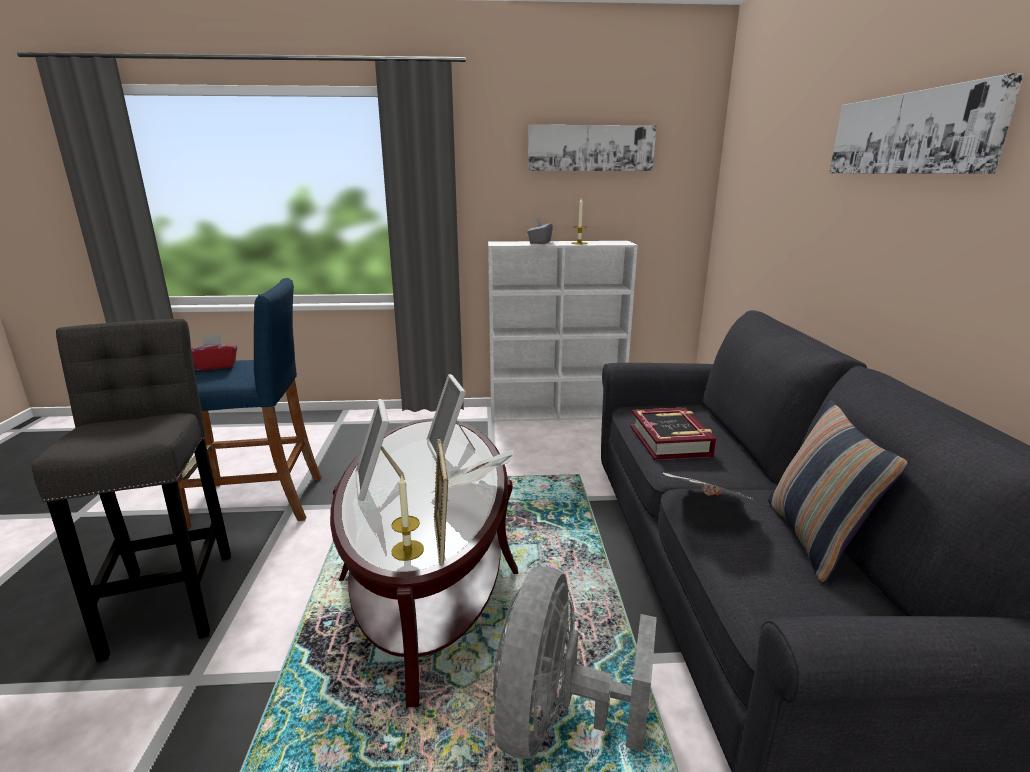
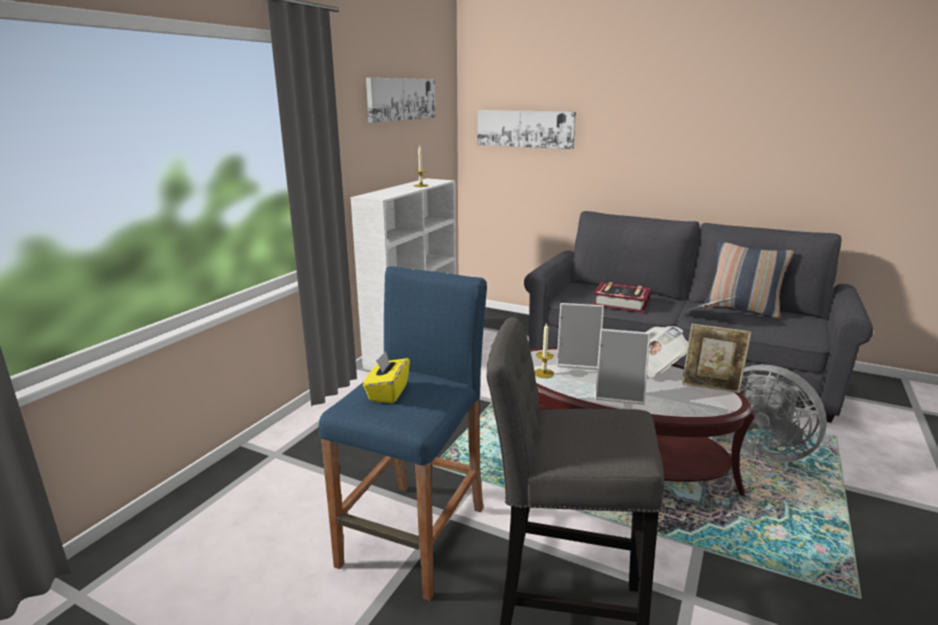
camera: 60 degrees left, 0 degrees up
(216, 366) = (387, 392): red tissue box -> yellow tissue box
(407, 550) = (718, 399): candle -> candle (543, 373)
(539, 242) = (395, 190): grey tissue box -> none
(911, 133) = (678, 101): picture -> picture (525, 129)

